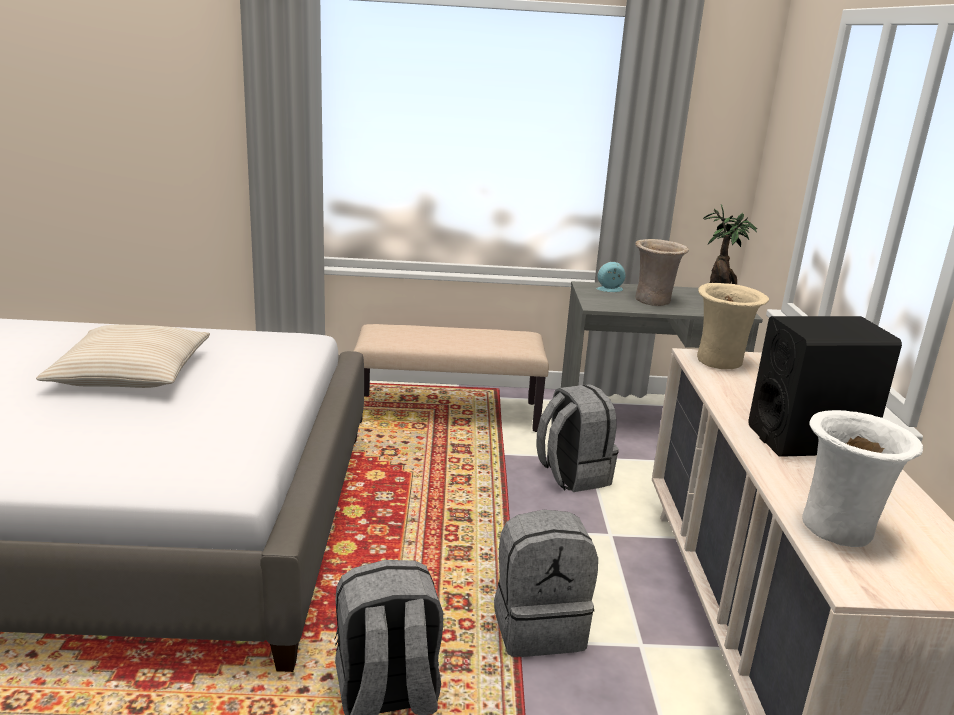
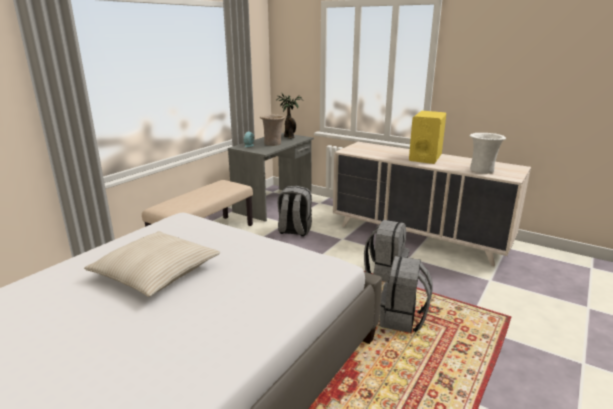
camera: 55 degrees left, 0 degrees up
(721, 362) = (355, 150): beige vase -> none
(808, 440) = (425, 158): black speaker -> yellow speaker

